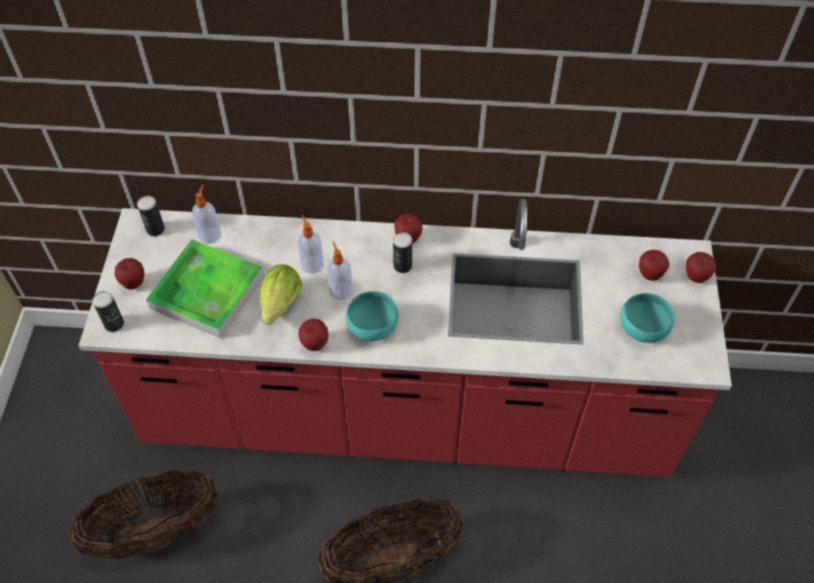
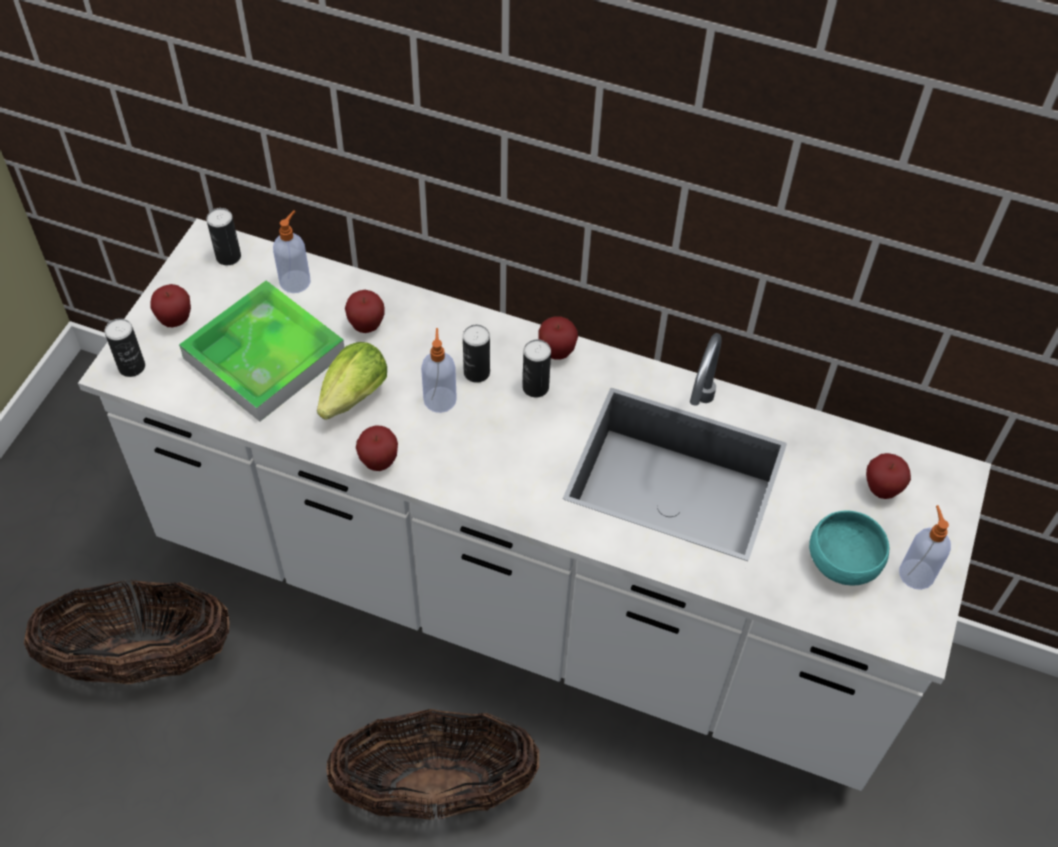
camera: 15 degrees right, 0 degrees up
(312, 264) = (414, 353): soap dispenser -> soap dispenser (916, 573)
(359, 266) = (476, 372): none -> can
(372, 328) = (464, 460): turquoise bowl -> none
(407, 415) = (522, 599): red counter -> white counter
(696, 277) = (949, 510): apple -> apple (366, 326)

